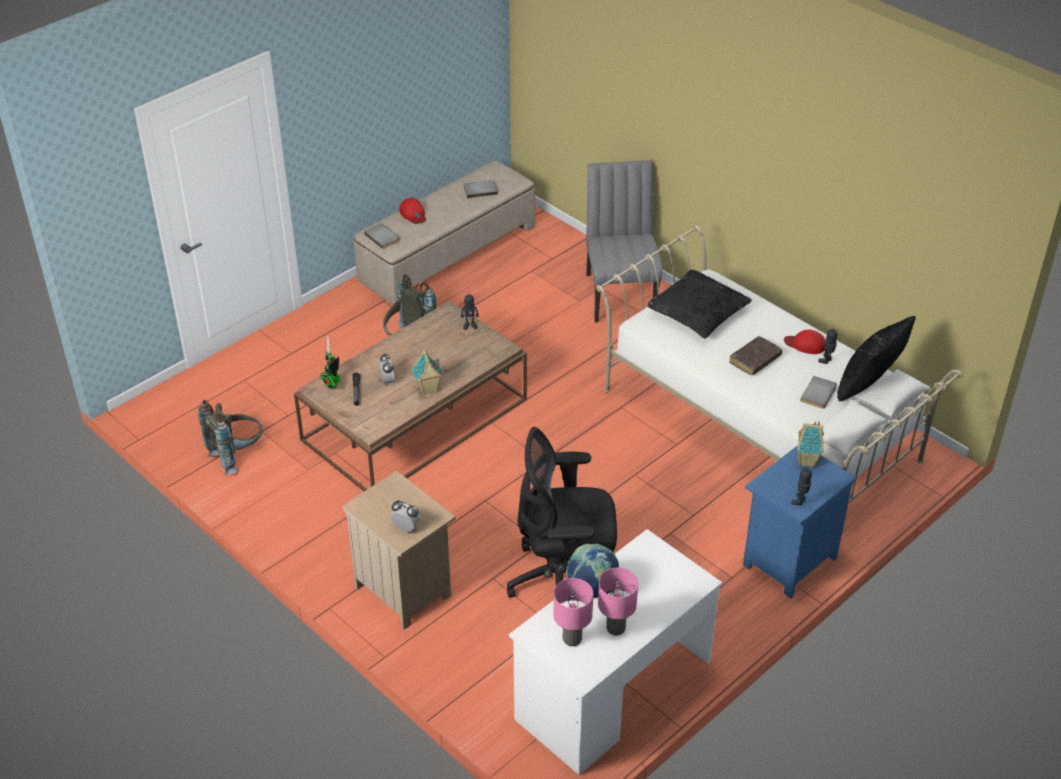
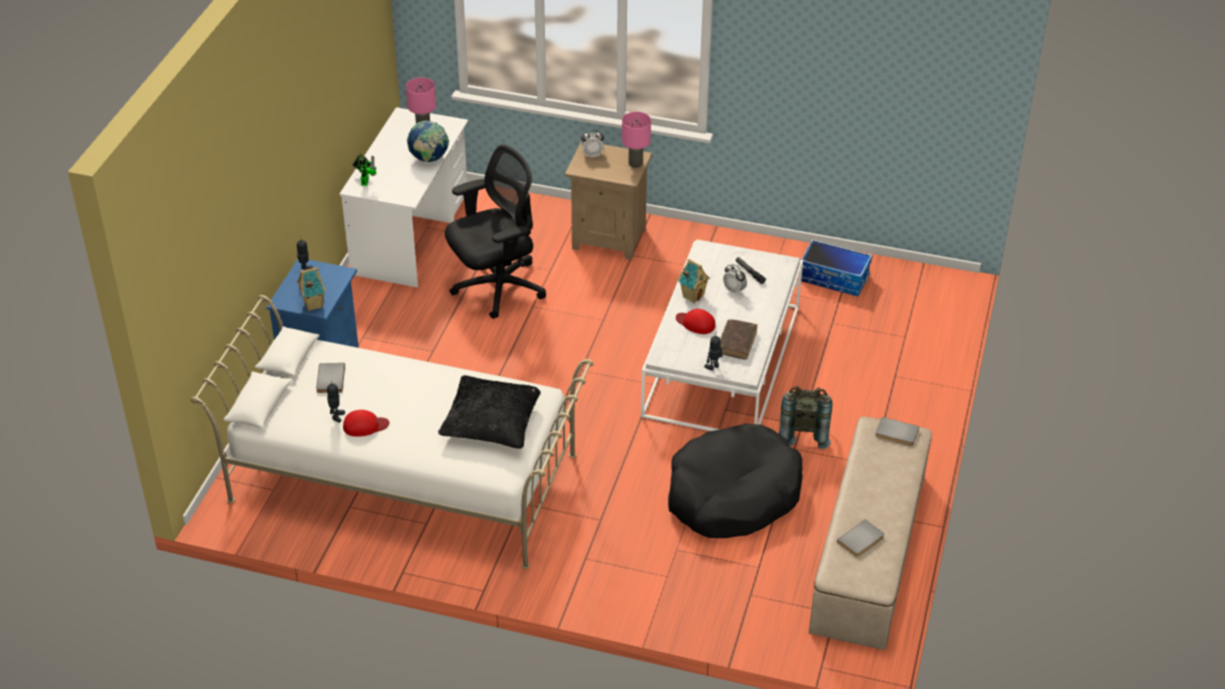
camera: 150 degrees right, 0 degrees up
(237, 455) = (834, 278): grey backpack -> storage box
(332, 384) = (776, 271): toy robot -> toy robot (365, 180)
(413, 214) = (897, 475): red cap -> red cap (695, 323)
(415, 419) = (722, 361): brown coffee table -> white coffee table
(506, 319) = (732, 495): none -> black dog bed
(614, 629) = (399, 143): pink table lamp -> pink table lamp (636, 164)
(620, 297) = (636, 573): grey chair -> none
(755, 360) = (406, 391): brown book -> brown book (736, 343)
(868, 389) = (285, 402): black pillow -> none

